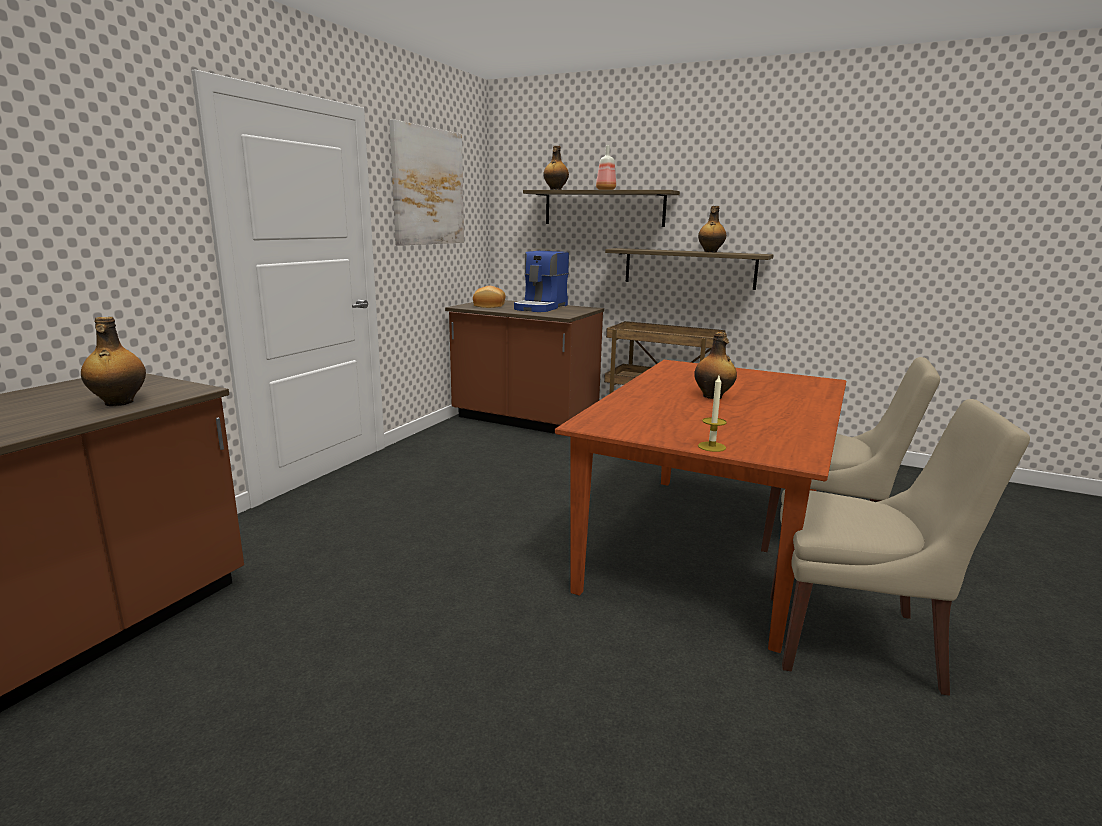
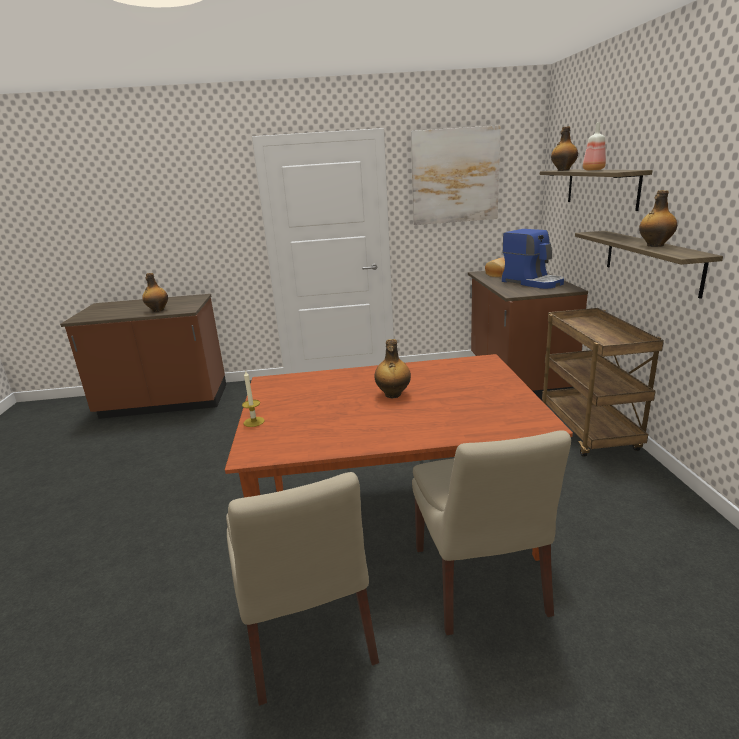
camera: 60 degrees right, 5 degrees up
(541, 307) = (533, 282): coffee machine -> coffee machine turned 120 degrees counterclockwise

